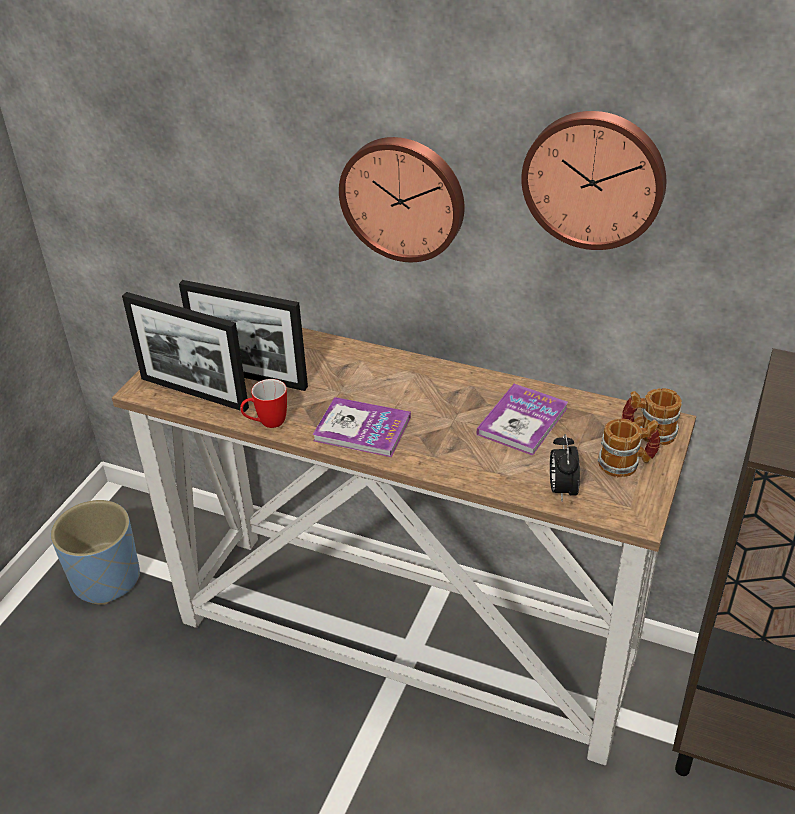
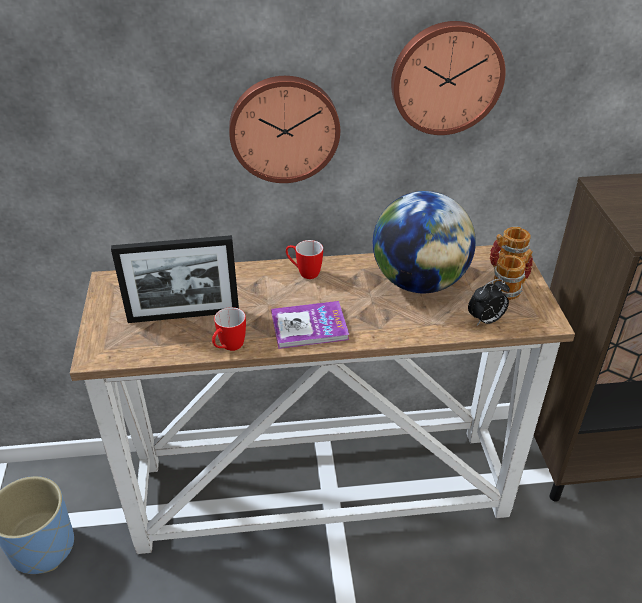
camera: 30 degrees left, 0 degrees up
(194, 393) = (145, 344): picture frame -> none
(404, 370) = (304, 272): none -> mug
(522, 421) = (419, 282): book -> globe
(562, 489) = (485, 320): alarm clock -> alarm clock turned 90 degrees counterclockwise

